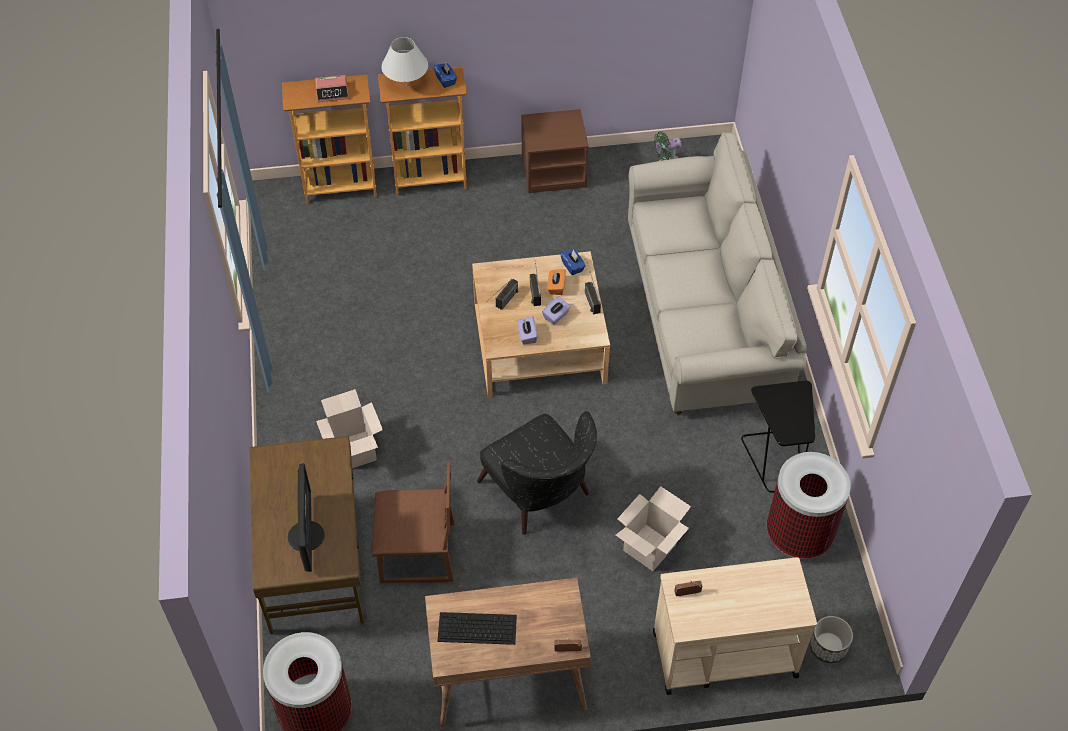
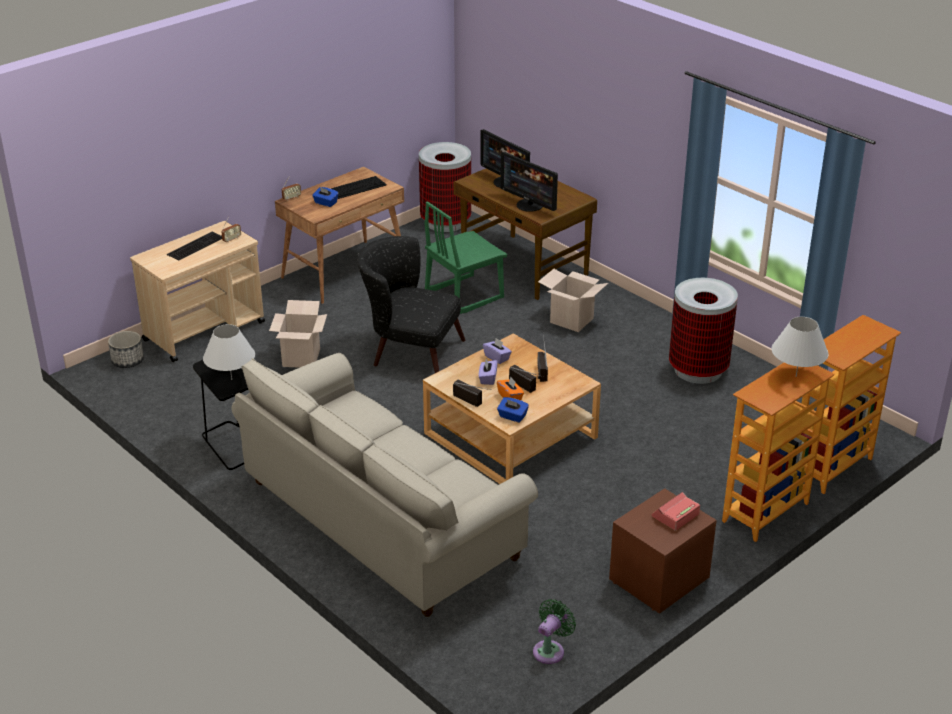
camera: 145 degrees right, 20 degrees down
(326, 475) = (529, 205): none -> monitor
(332, 92) = (847, 343): alarm clock -> alarm clock (675, 515)
(417, 554) = (463, 295): brown chair -> green chair
(446, 80) = (768, 396): blue tissue box -> blue tissue box (325, 203)
(733, 605) = (195, 245): none -> keyboard
(788, 400) = (231, 379): none -> white table lamp
(798, 535) = (186, 408): trash can -> trash can (697, 370)

